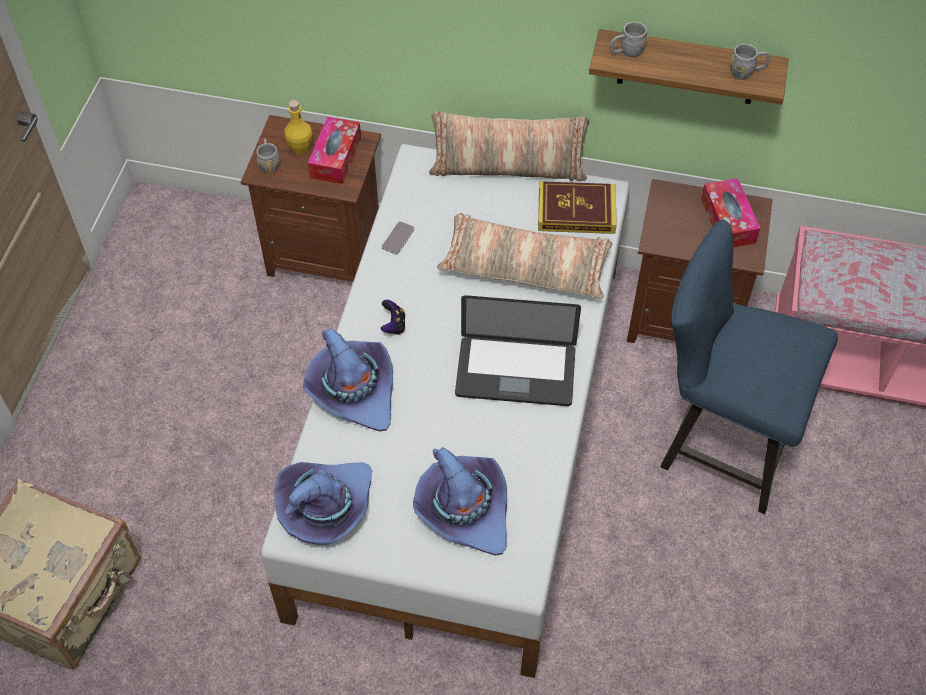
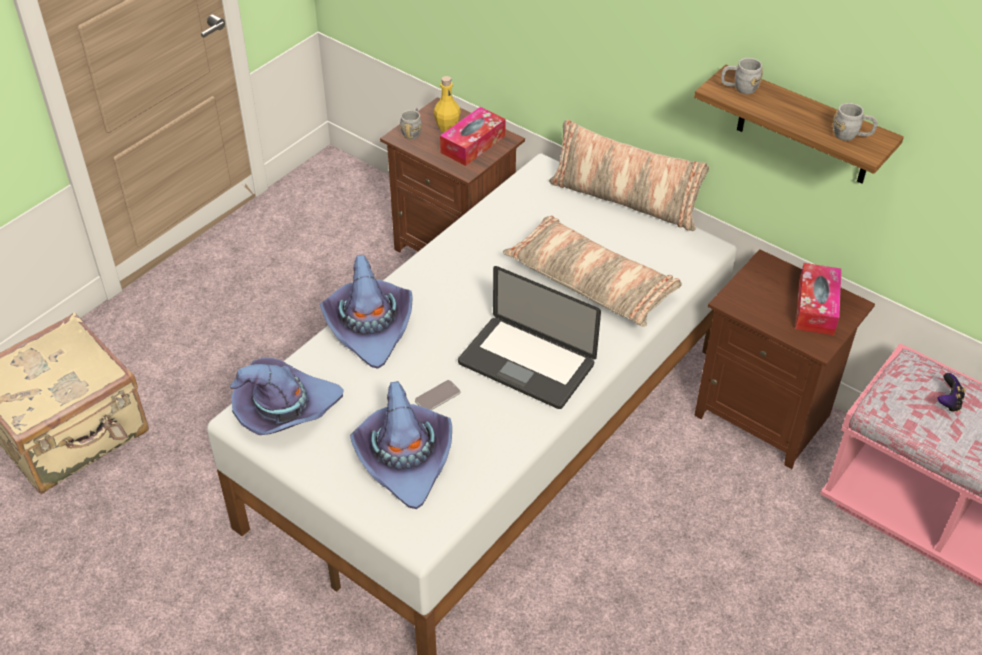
camera: 25 degrees right, 10 degrees down
(393, 325) = (439, 288): game controller -> game controller (948, 402)
(398, 238) = (488, 223): phone -> phone (437, 396)
(576, 211) = (668, 253): book -> none
(719, 440) = (739, 536): blue chair -> none

